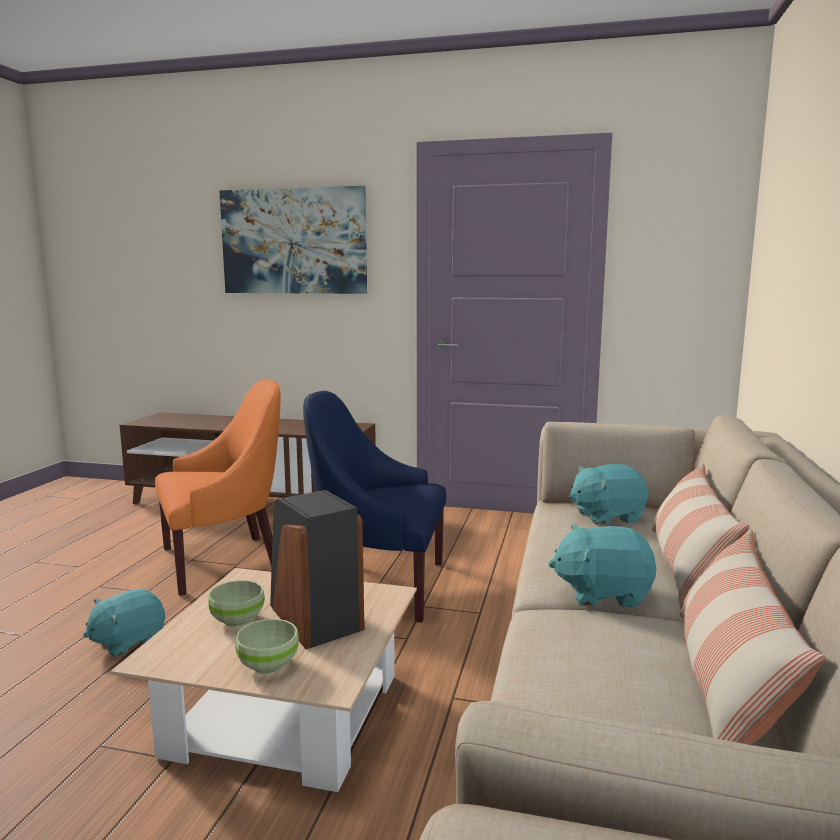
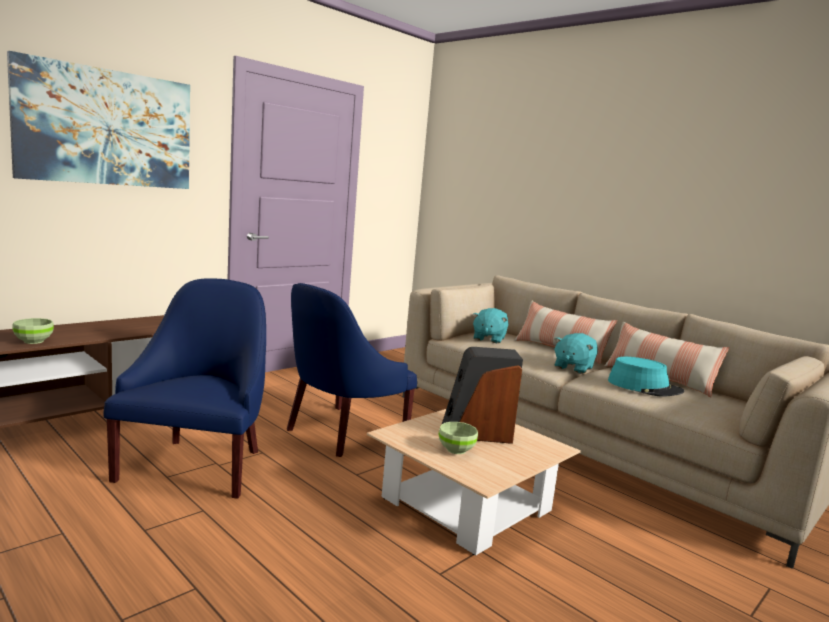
camera: 60 degrees left, 0 degrees up
(128, 642) = (293, 536): turquoise plush toy -> none
(223, 561) = (197, 465): orange armchair -> blue armchair
(268, 665) = (522, 455): green bowl -> green bowl (33, 341)
(608, 671) = (644, 387): none -> turquoise hat

